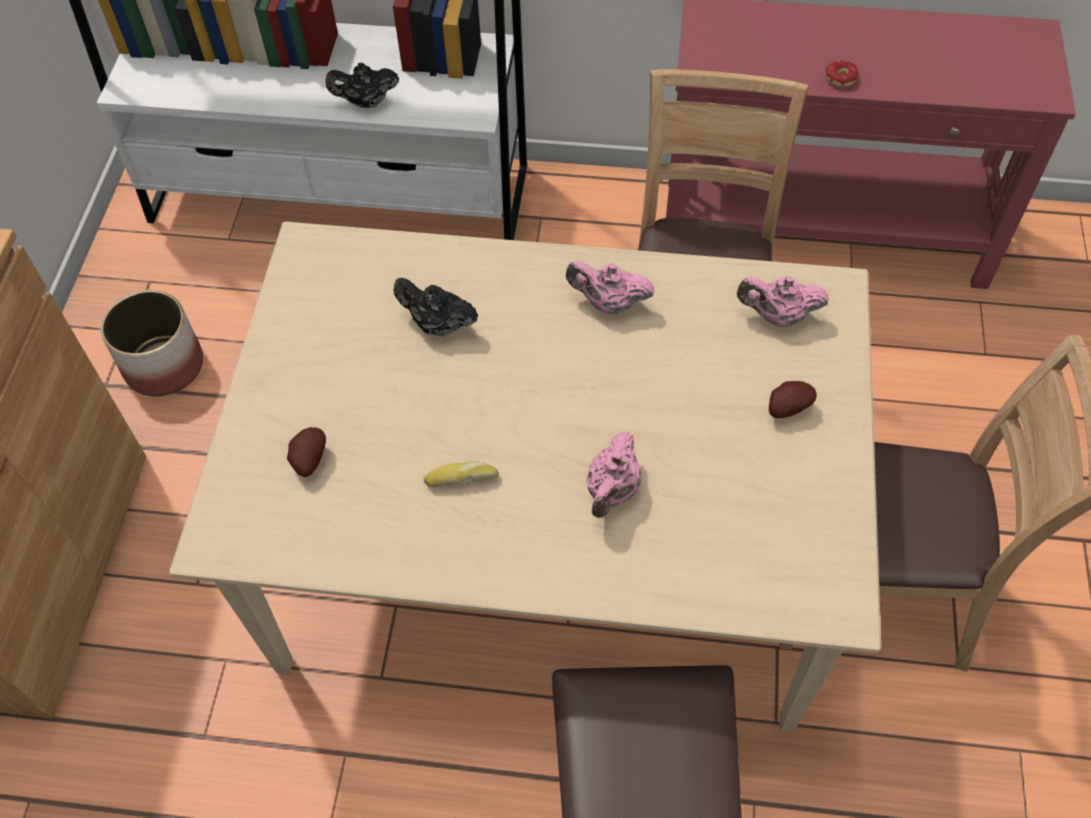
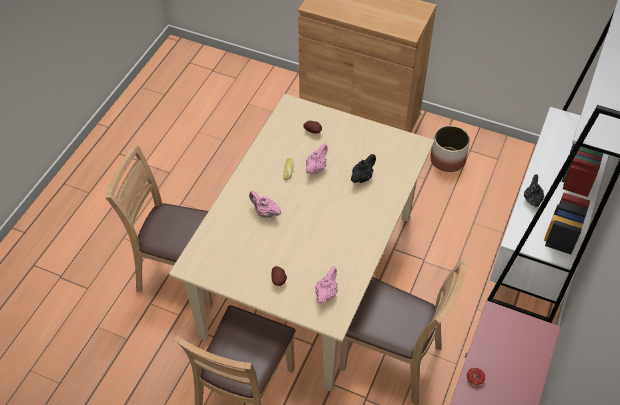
camera: 105 degrees right, 5 degrees down
(608, 304) = (354, 235): pink teapot -> pink teapot (316, 168)

